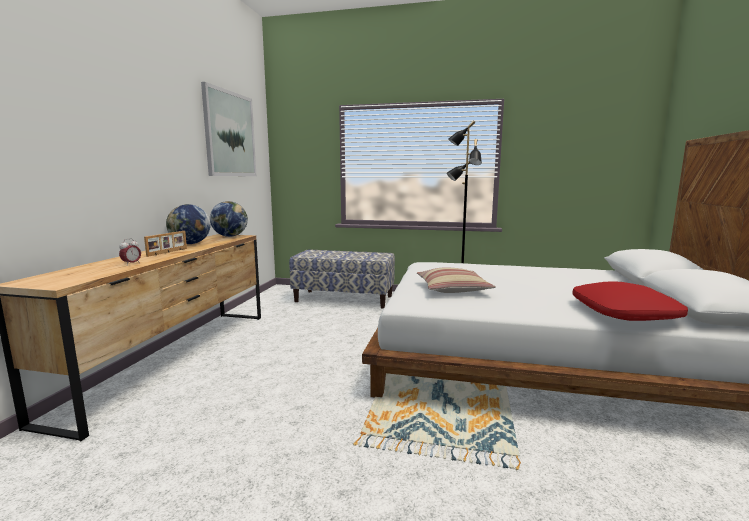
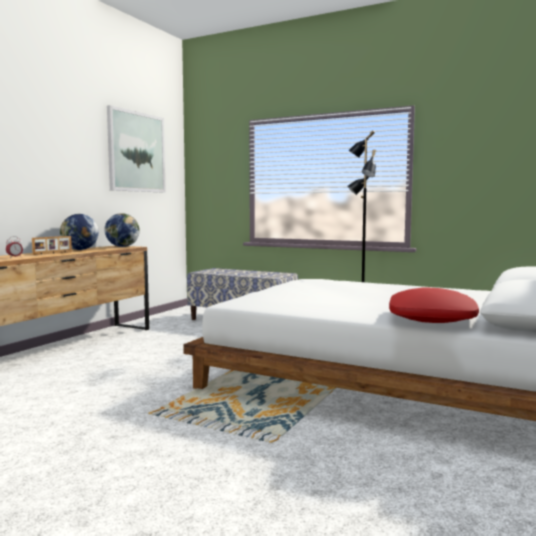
camera: 15 degrees right, 5 degrees down
(452, 289) = (294, 296): pillow -> none

